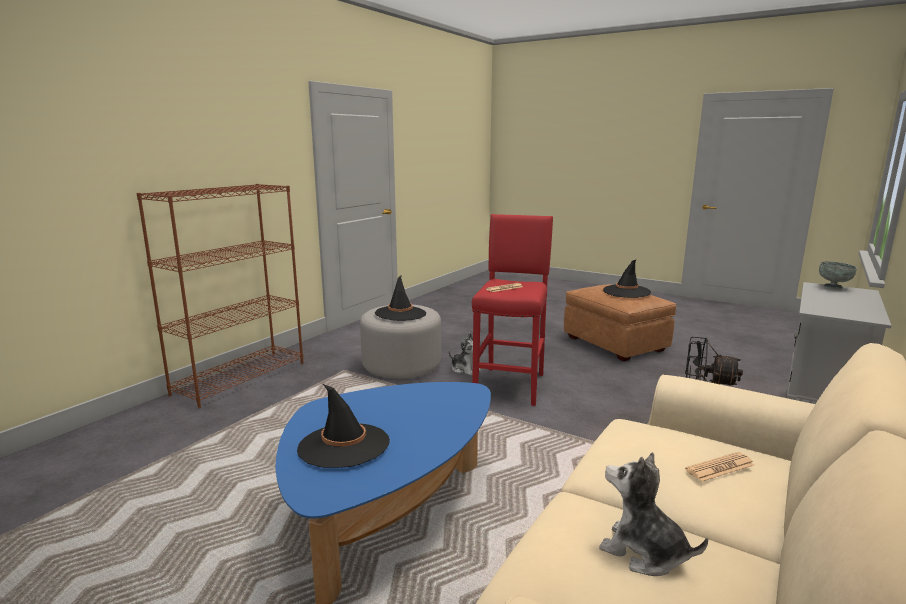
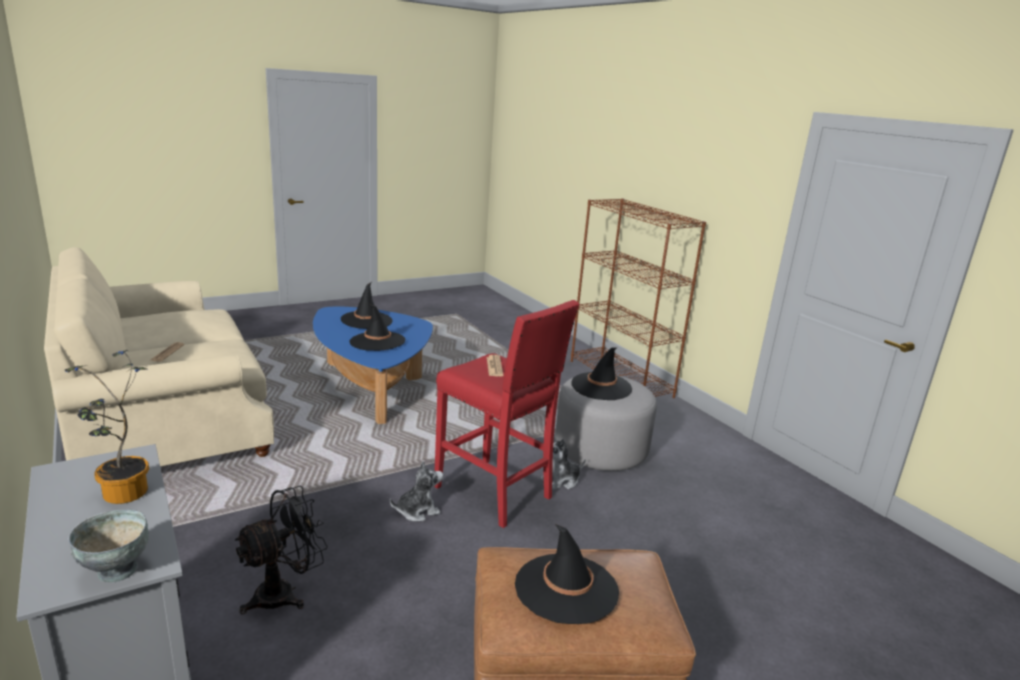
camera: 115 degrees right, 5 degrees up
(418, 410) = (377, 341): none -> black hat
(643, 552) = (178, 319): plush toy -> plush toy (417, 511)
(826, 301) = (123, 496): none -> potted plant

